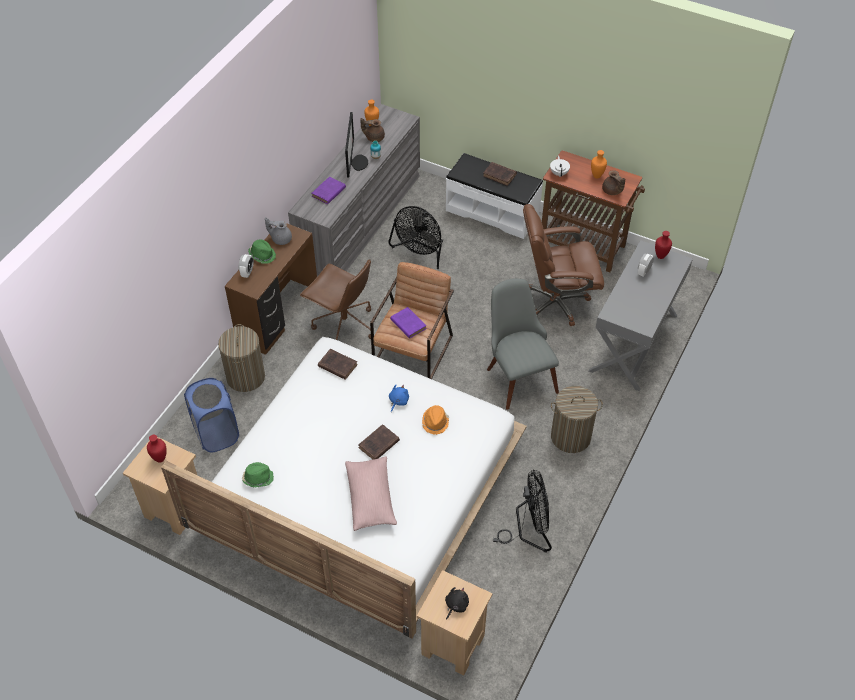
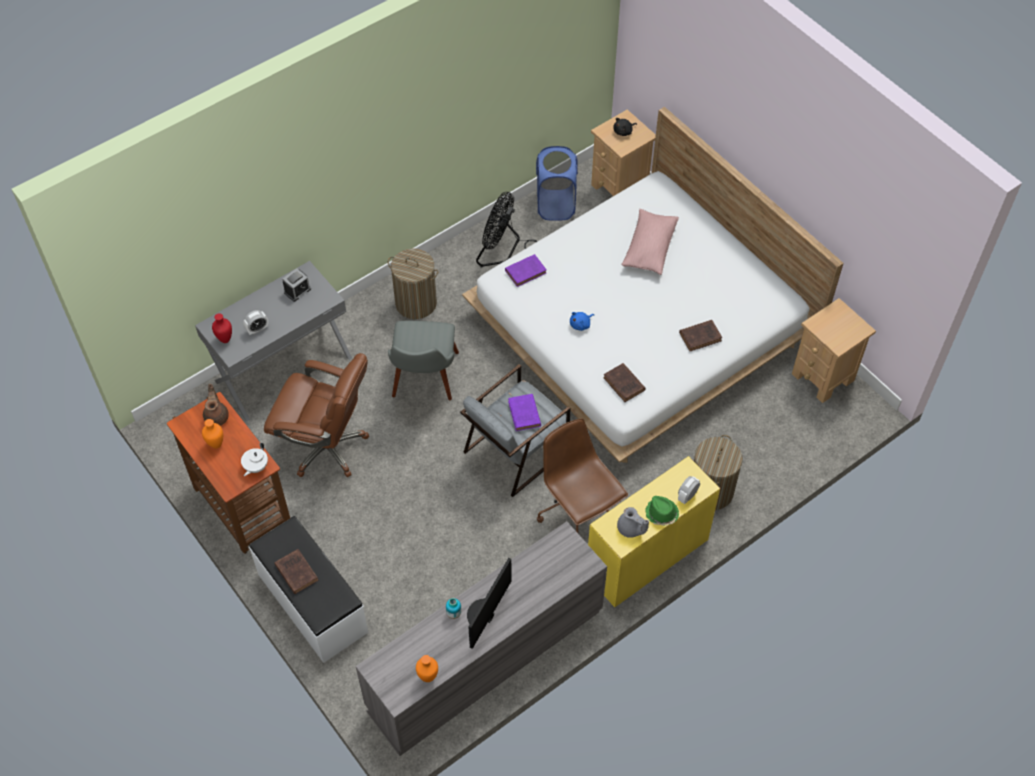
camera: 155 degrees left, 5 degrees up
(160, 459) = (836, 330): red vase -> none
(216, 434) = (761, 437): blue laundry basket -> blue laundry basket (555, 205)
(258, 478) = (745, 302): green hat -> none
(279, 315) = (646, 556): brown desk -> yellow desk
(328, 192) = (543, 577): purple book -> purple book (526, 271)
(374, 137) = (438, 651): brown teapot -> none
(378, 445) = (620, 291): brown book -> brown book (701, 336)
(413, 350) = (515, 451): brown armchair -> grey armchair
(419, 250) = (436, 583): black fan -> none
(435, 422) = (556, 291): orange hat -> none
(640, 310) = (297, 290): none -> alarm clock

